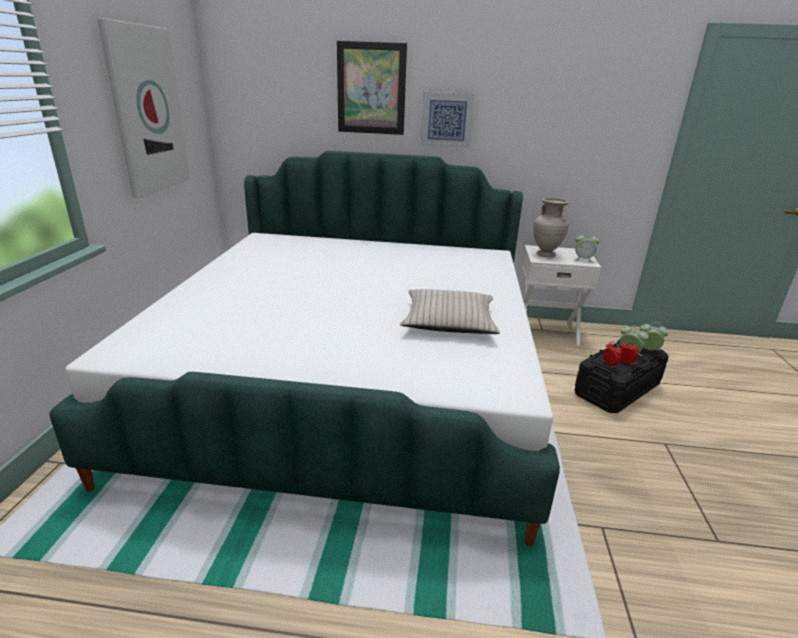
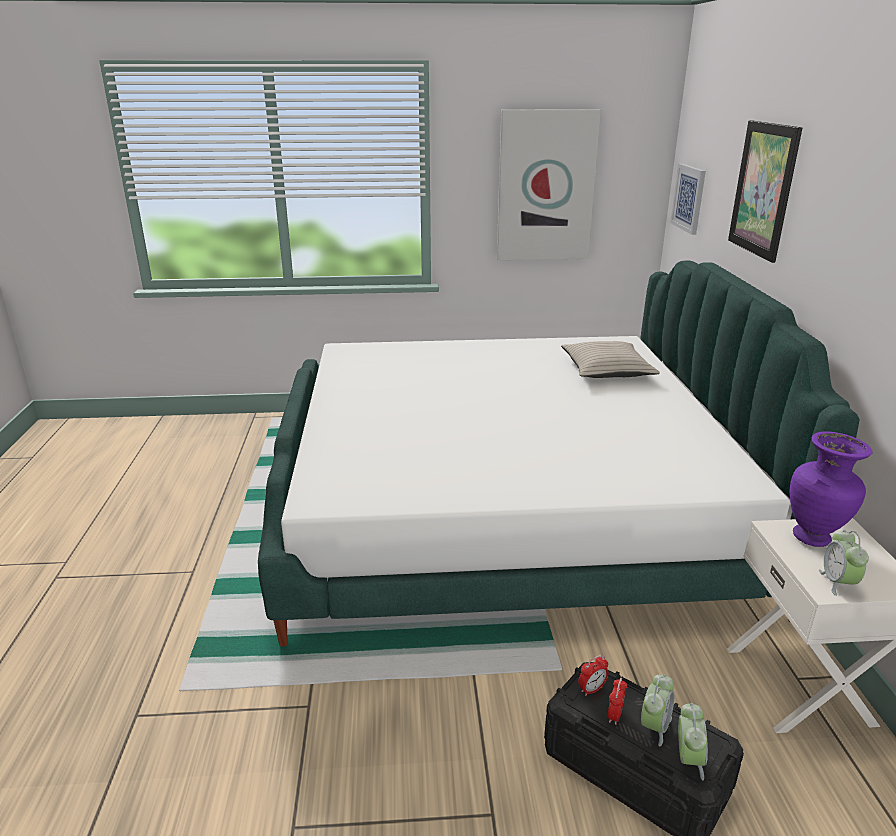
camera: 80 degrees right, 0 degrees up
(447, 120) = (816, 253): picture -> picture (689, 198)
(448, 322) = (459, 460): beige pillow -> beige pillow (606, 370)
(546, 255) = (813, 538): beige vase -> purple vase

